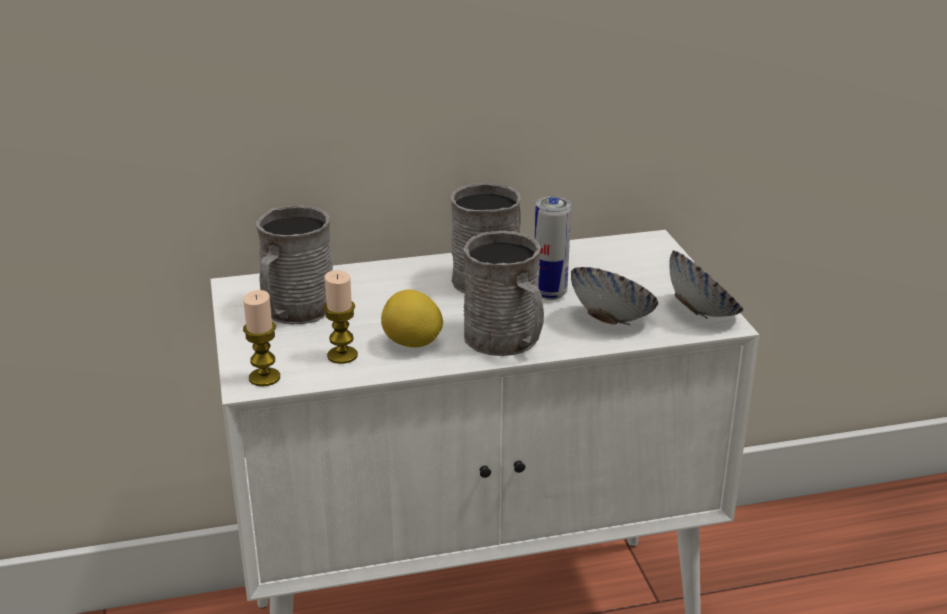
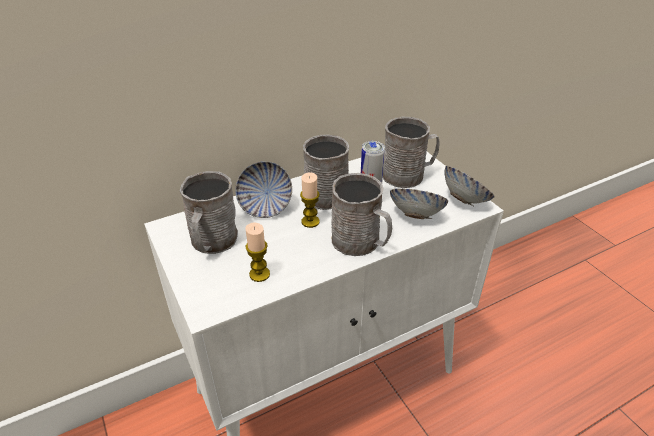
camera: 15 degrees left, 10 degrees up
(264, 378) = (213, 304): candle -> candle (310, 221)
(388, 281) = (265, 207): none -> bowl
(412, 344) = (302, 256): lemon -> none
(629, 271) = (408, 175): none -> grey mug

